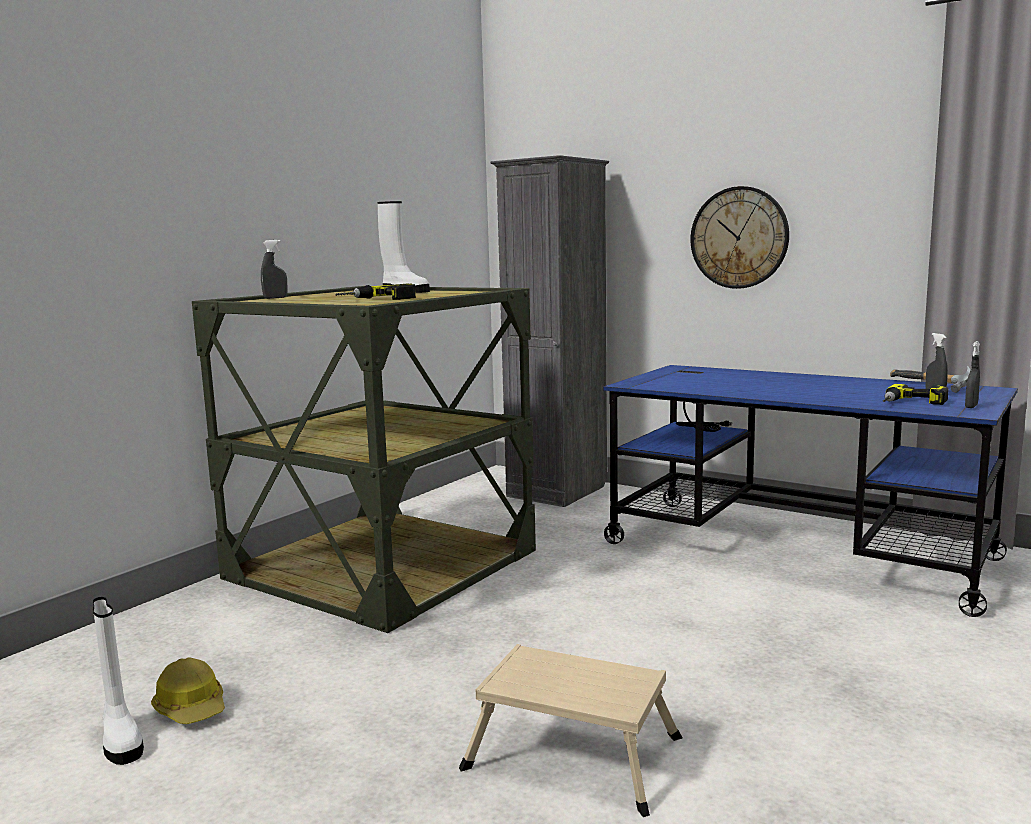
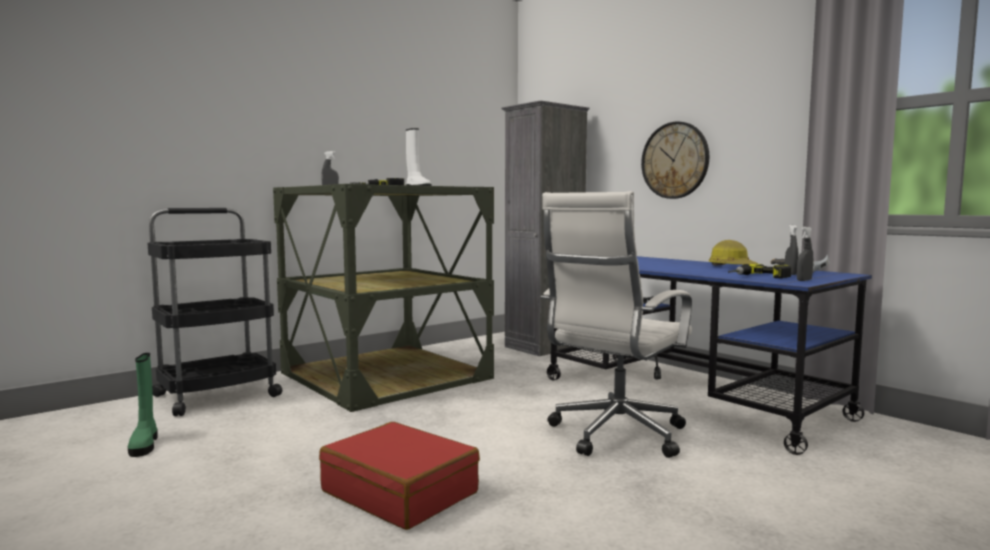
camera: 15 degrees right, 5 degrees down
(120, 739) = (144, 445): white boot -> green boot
(157, 634) = (217, 396): none -> black cart
(192, 708) = (198, 435): hard hat -> hard hat (732, 267)
(571, 752) = (400, 492): beige step ladder -> red suitcase
(759, 620) = (614, 436): none -> white office chair

